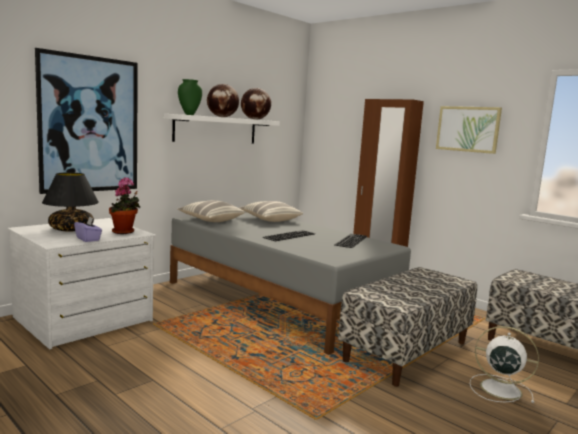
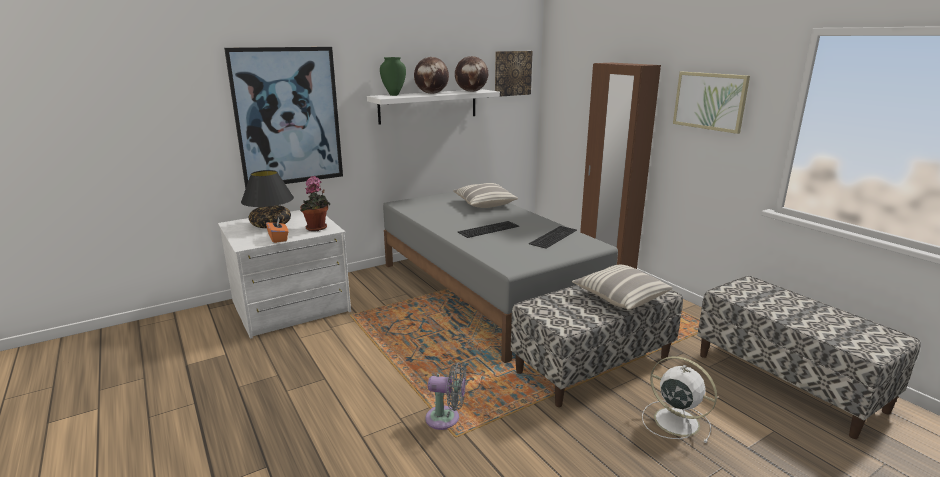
camera: 15 degrees right, 10 degrees up
(88, 239) = (278, 238): purple tissue box -> orange tissue box
(211, 220) = (420, 206): pillow -> pillow (620, 297)
(284, 109) = (512, 73): none -> picture
(298, 404) = (446, 418): none -> grey fan

